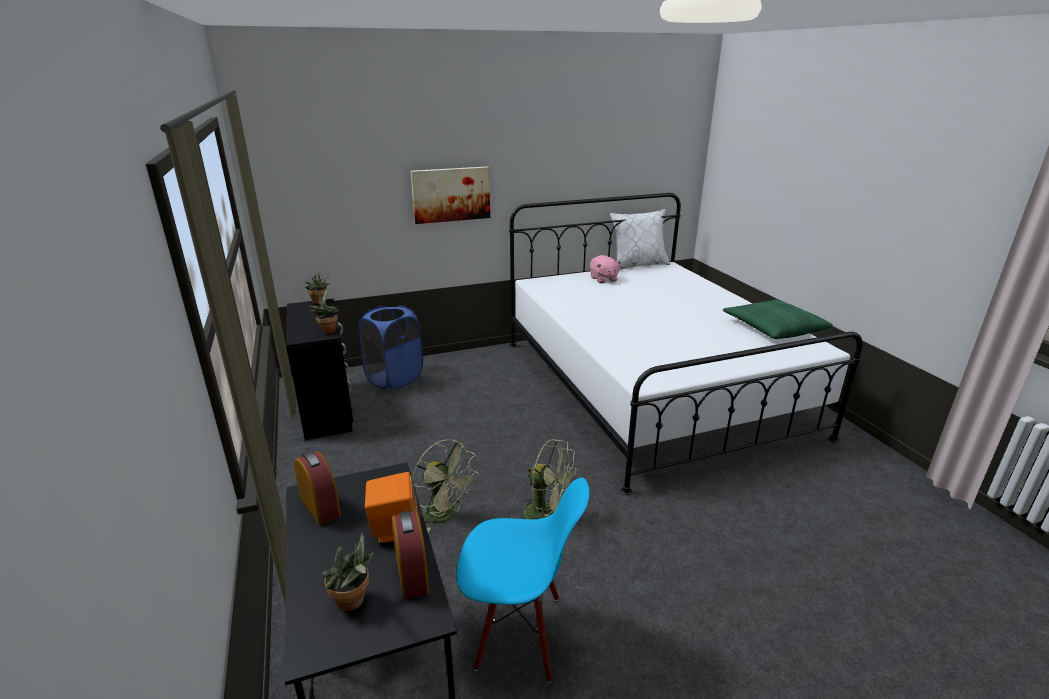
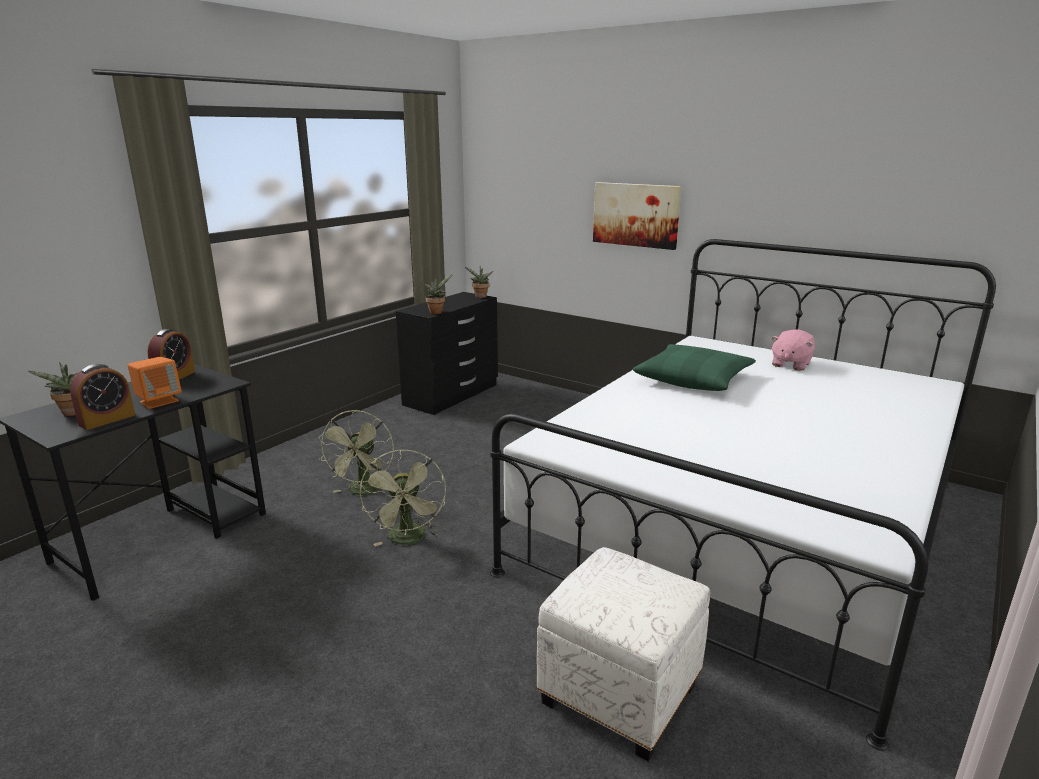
camera: 55 degrees right, 5 degrees down
(394, 378) = (531, 398): blue laundry basket -> none
(519, 633) = (241, 578): blue chair -> none
(638, 264) = (889, 368): white pillow -> none
(771, 494) = (621, 694): none -> white ottoman
(774, 328) = (876, 491): green pillow -> green pillow (693, 379)

